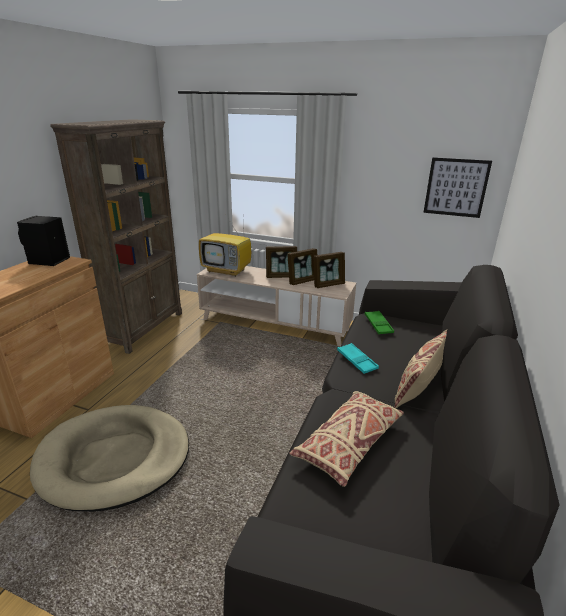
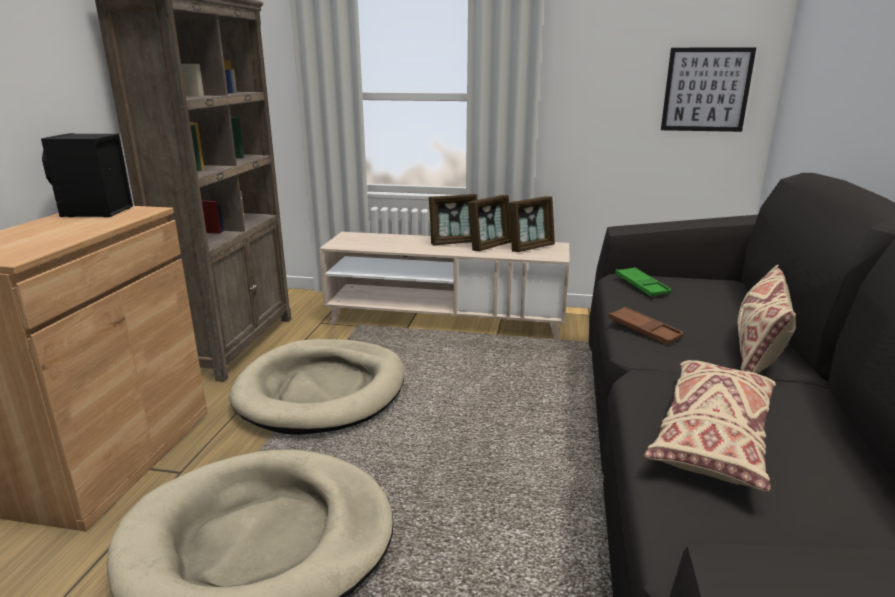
camera: 10 degrees left, 5 degrees down
(182, 366) = (322, 390): none -> beige dog bed
(227, 271) = (366, 241): television -> none
(357, 361) = (644, 330): turquoise tray -> brown tray

